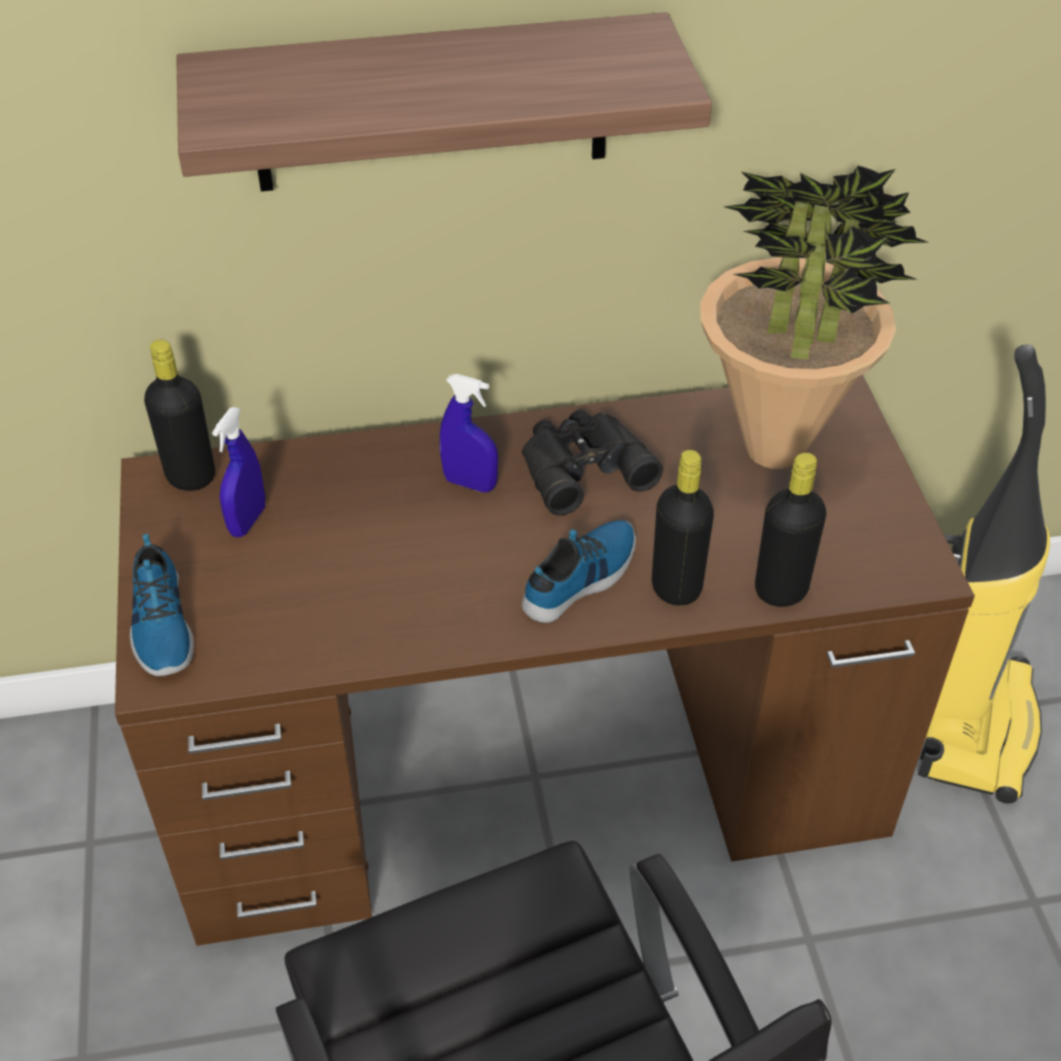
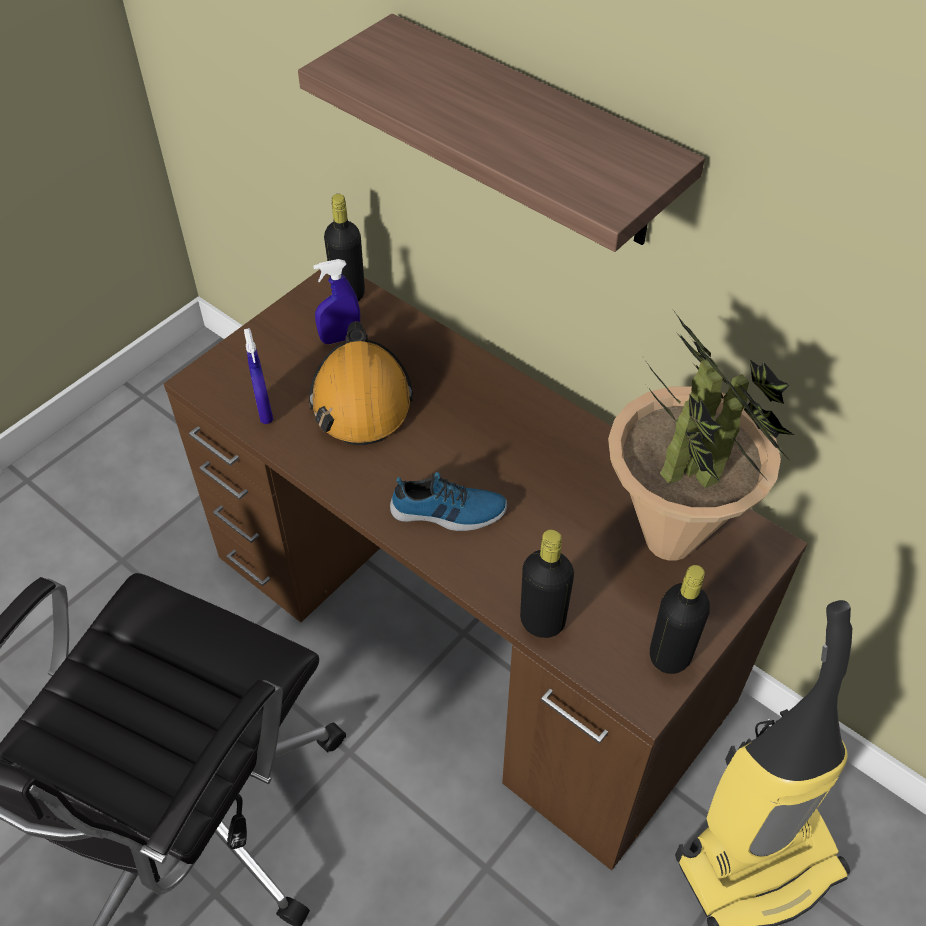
camera: 50 degrees right, 5 degrees up
(159, 624) = (235, 357): shoe -> none
(356, 555) = (361, 399): none -> orange hard hat
(470, 483) = (469, 410): blue spray bottle -> blue spray bottle (264, 411)
(581, 466) = (541, 451): black binoculars -> none
(676, 587) = (488, 564): black bottle -> black bottle (670, 655)

